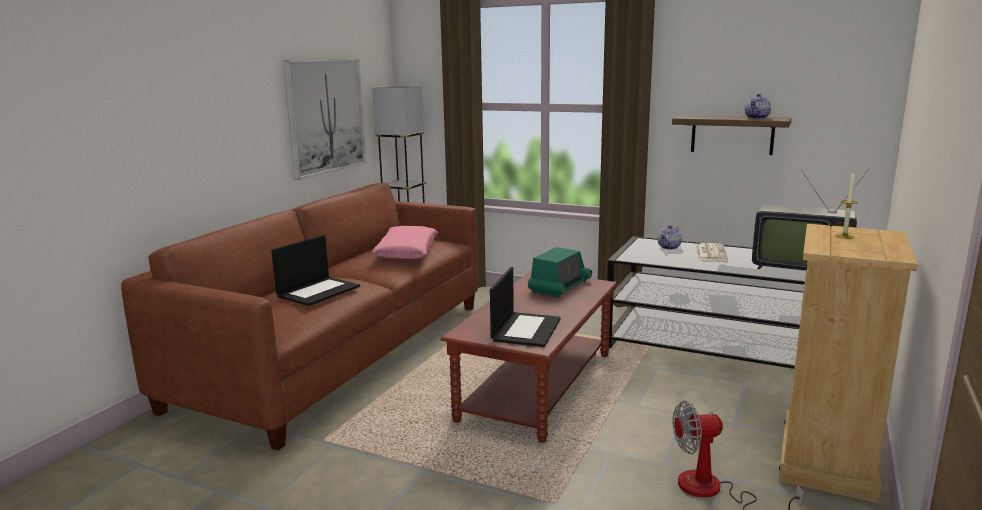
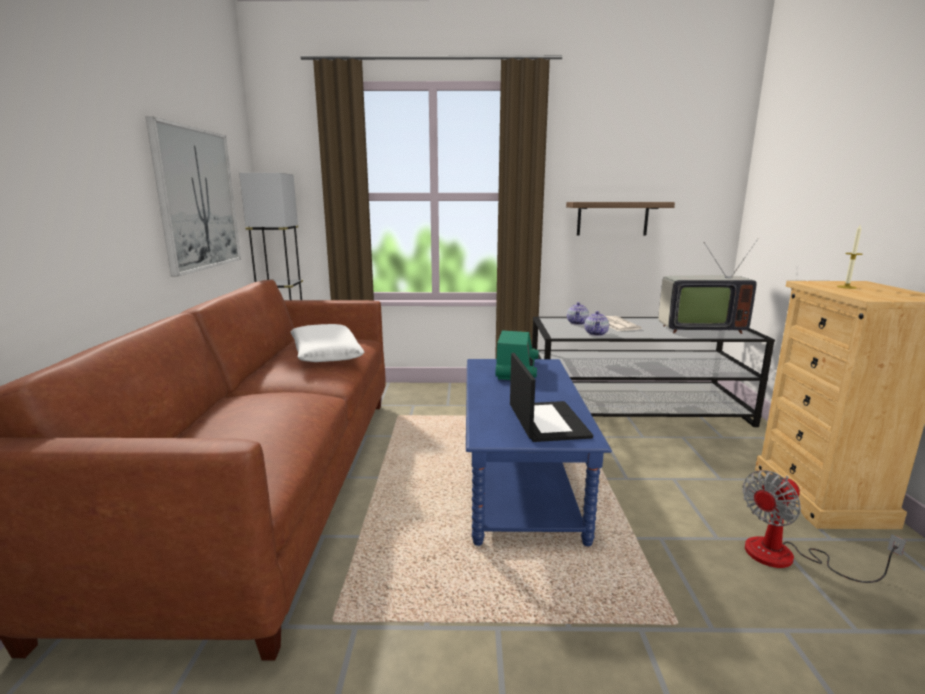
camera: 25 degrees left, 0 degrees up
(318, 291) = (266, 414): laptop -> none
(406, 252) = (325, 353): pink pillow -> white pillow
(538, 386) = (520, 478): brown coffee table -> blue coffee table
(757, 118) = (641, 201): teapot -> teapot (596, 334)

